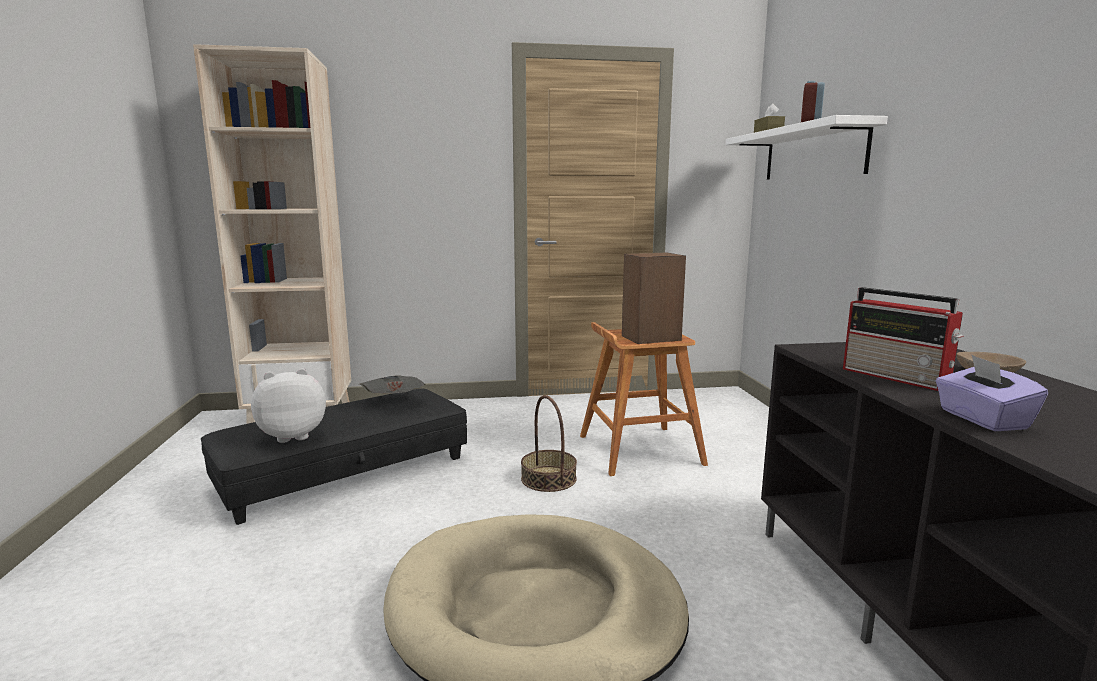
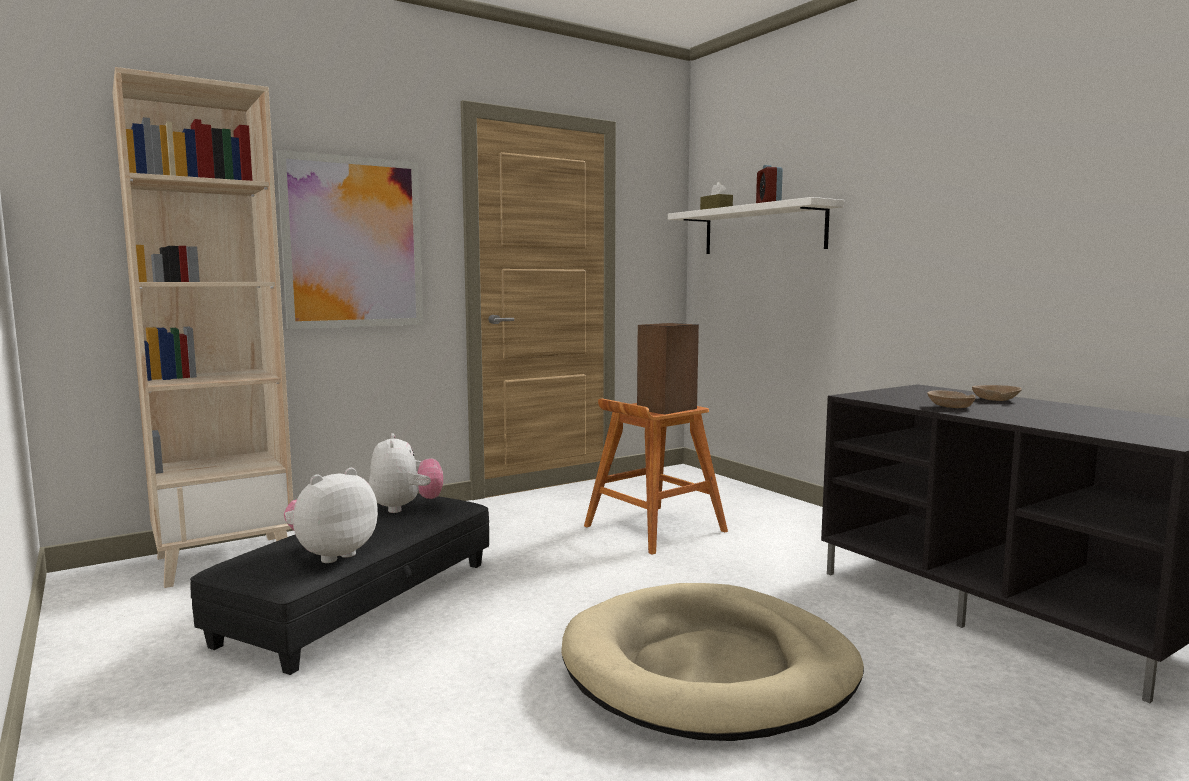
camera: 25 degrees left, 5 degrees down
(394, 402) = (406, 508): newspaper -> plush toy
(413, 175) = (353, 243): none -> picture
(548, 479) = (596, 567): basket -> none
(897, 377) = (951, 406): radio -> beige bowl
(982, 419) = (1043, 422): purple tissue box -> none

